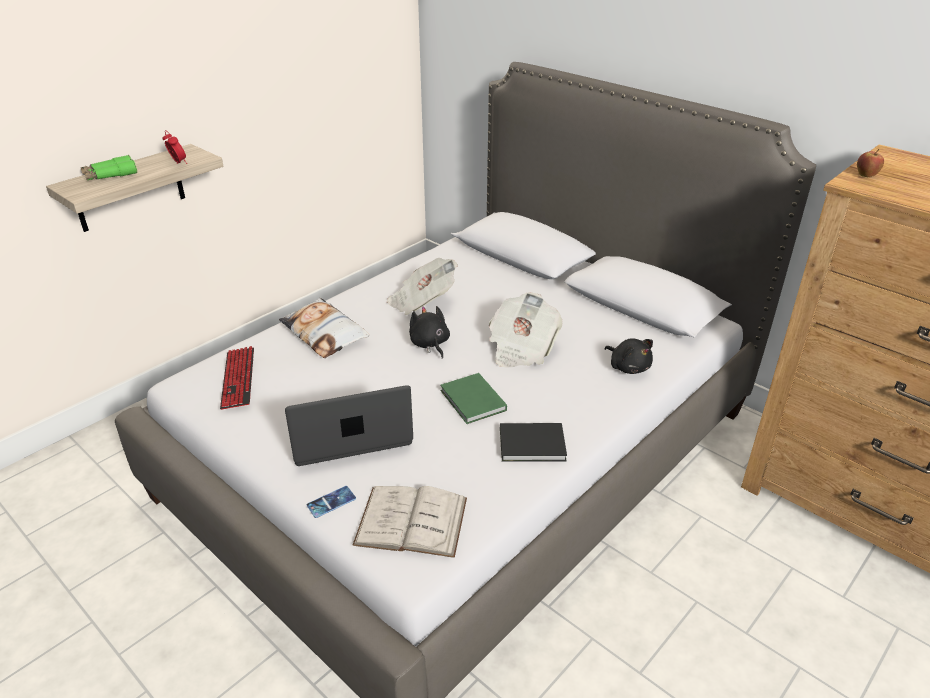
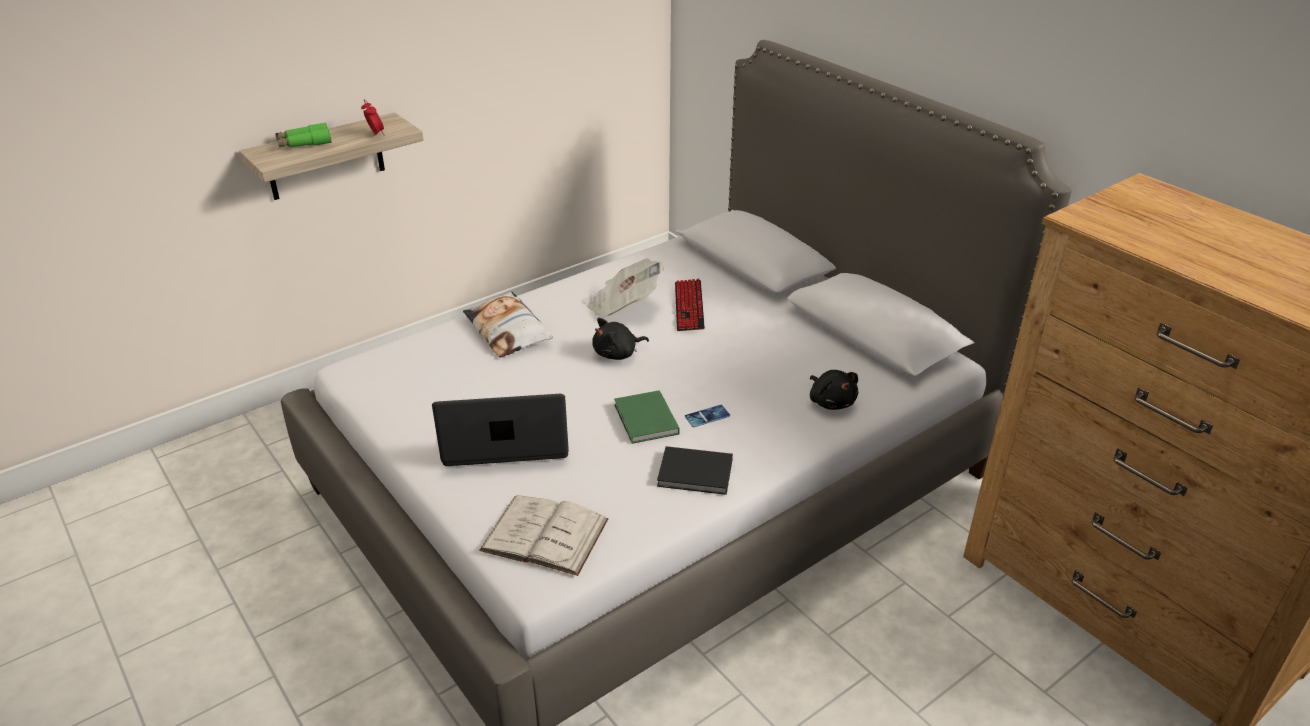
camera: 10 degrees right, 0 degrees up
(238, 379) = (406, 370): keyboard -> keyboard (689, 306)
(331, 502) = (469, 506): phone -> phone (707, 416)
(430, 344) = (617, 354): black plush toy -> black plush toy turned 105 degrees counterclockwise
(521, 348) = (717, 368): newspaper -> none
(866, 176) = (1097, 211): apple -> none

